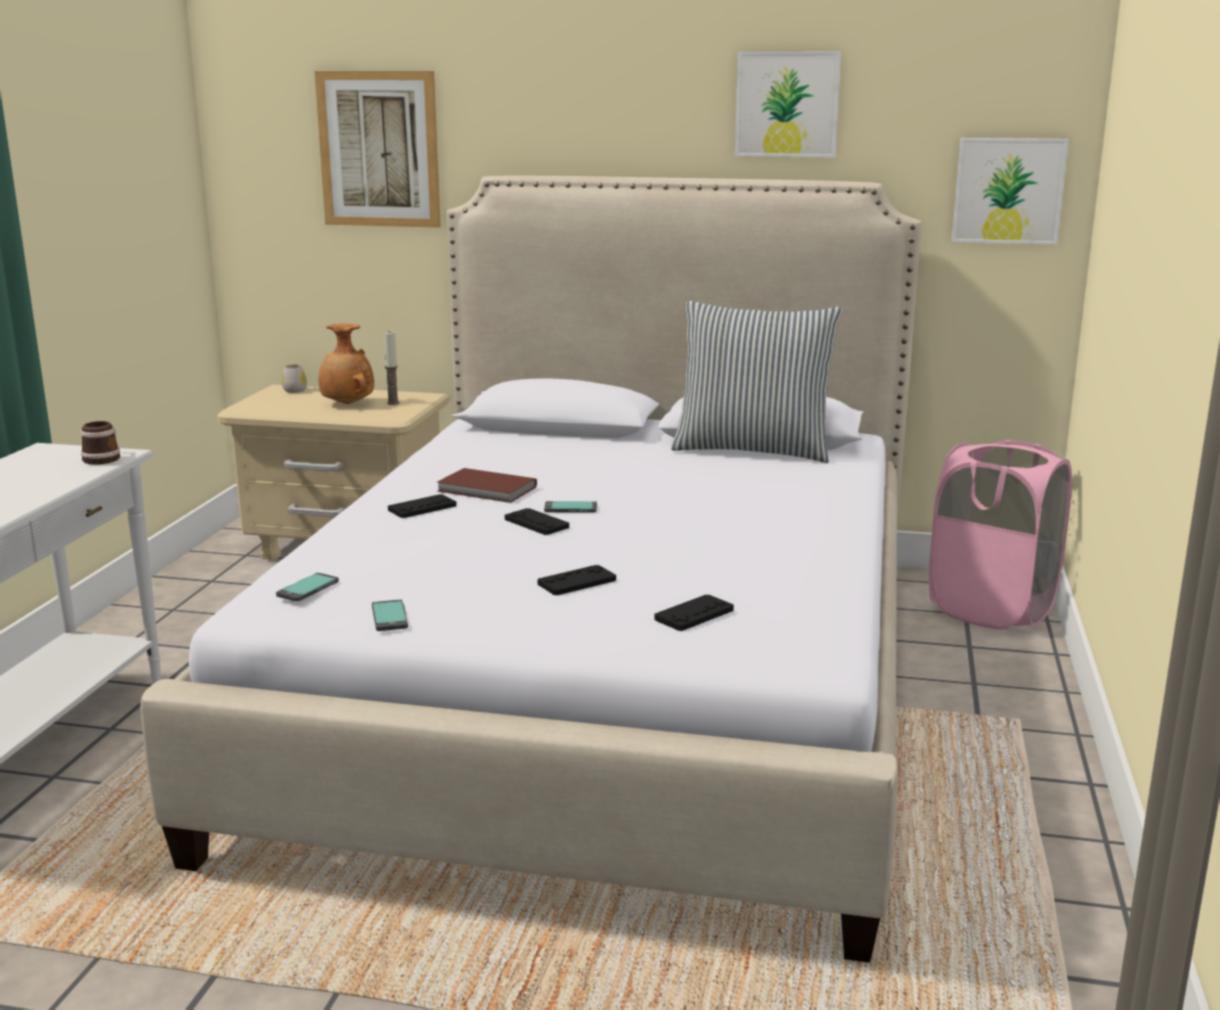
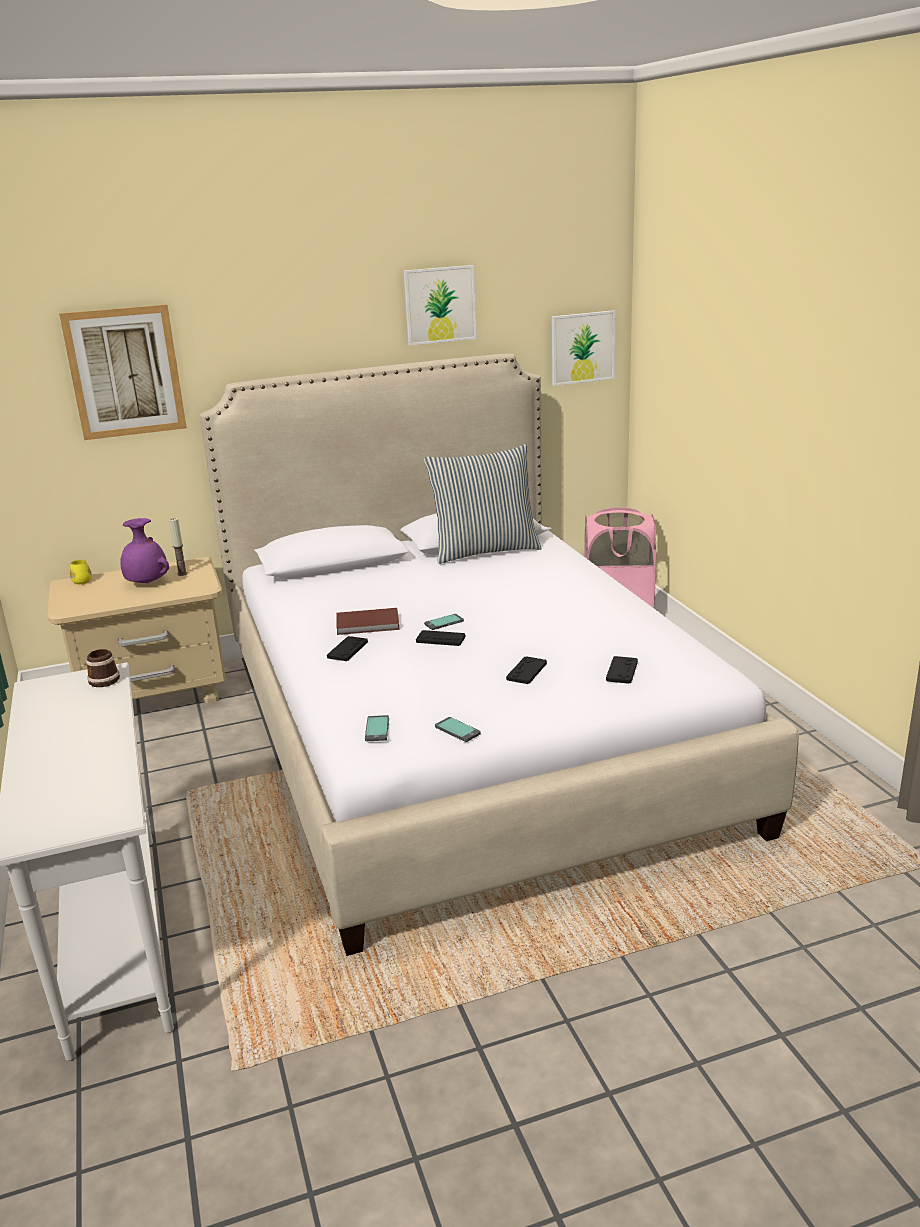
camera: 30 degrees left, 5 degrees up
(295, 390) = (81, 580): white mug -> yellow mug
(347, 404) = (146, 583): brown vase -> purple vase

